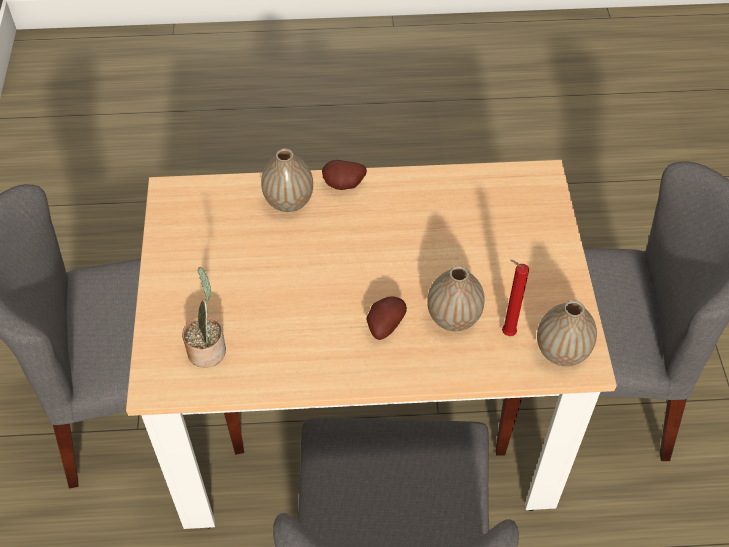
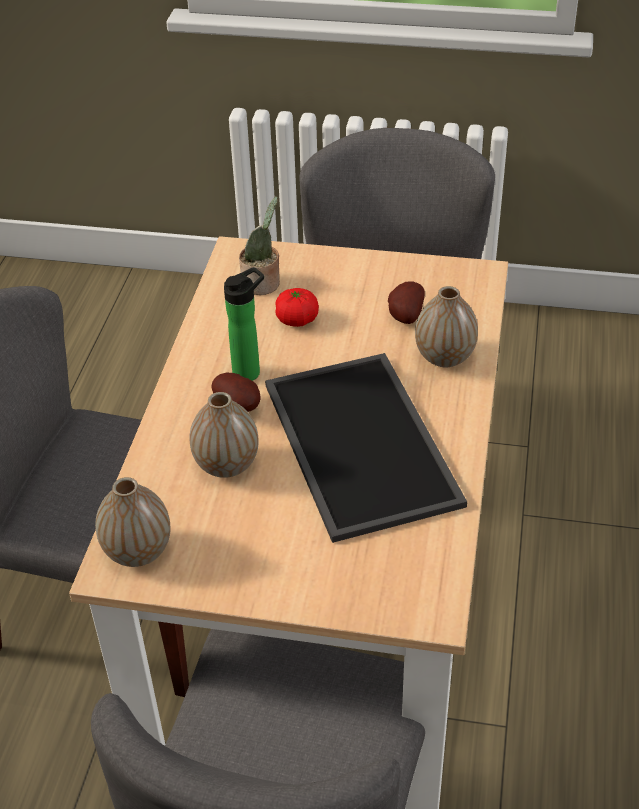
camera: 105 degrees right, 10 degrees down
(258, 310) = (297, 320): none -> tomato
(337, 329) = (250, 371): none -> bottle
(344, 186) = (460, 405): potato -> potato (404, 316)
(403, 235) = (365, 444): none -> tray
(506, 333) = (186, 506): red candle -> none

